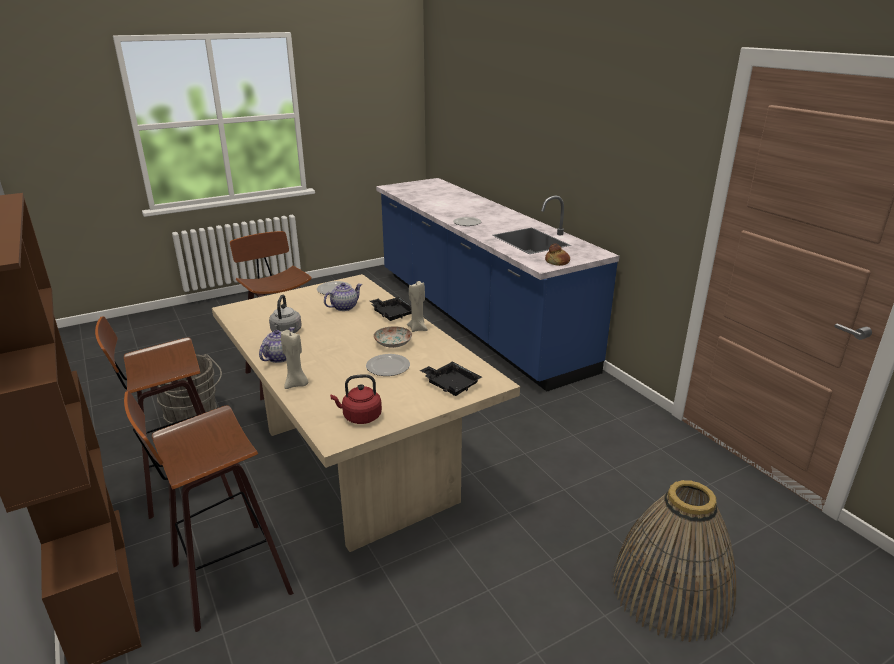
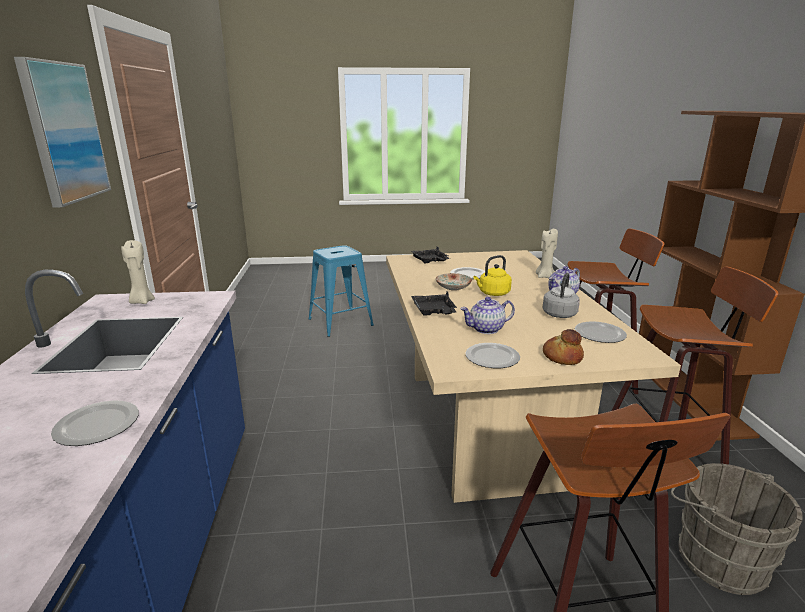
camera: 155 degrees left, 5 degrees down
(257, 319) = (600, 334): none -> plate
(350, 344) = (492, 293): none -> yellow kettle
(360, 417) = (501, 258): red kettle -> none
(418, 328) = (420, 294): beige candle -> beige candle (142, 302)
(557, 262) = (182, 299): bread -> bread (561, 357)
(650, 146) = (64, 132): none -> picture
(671, 590) = (340, 322): basket -> blue stool

